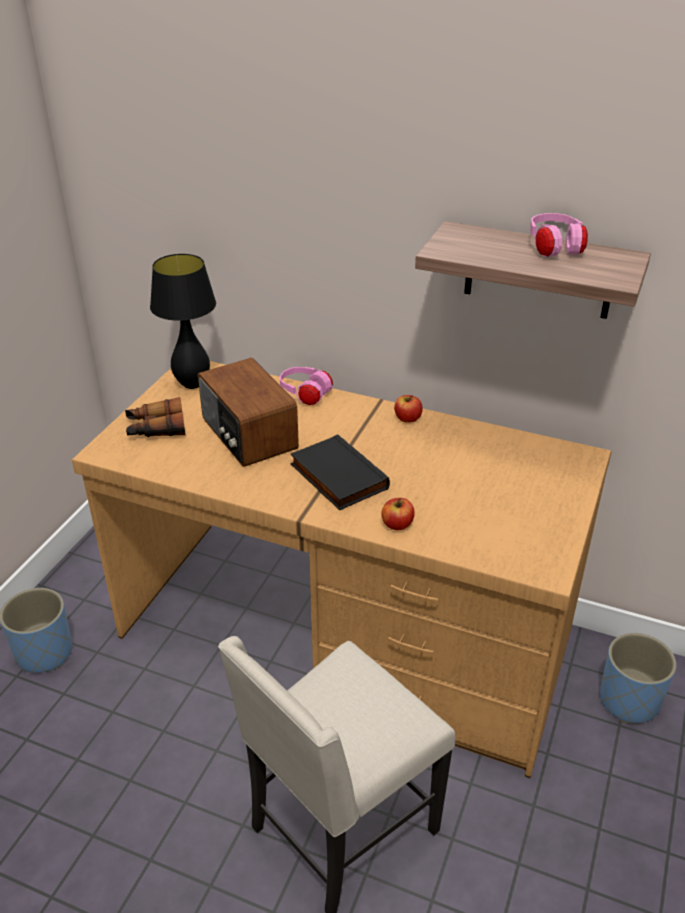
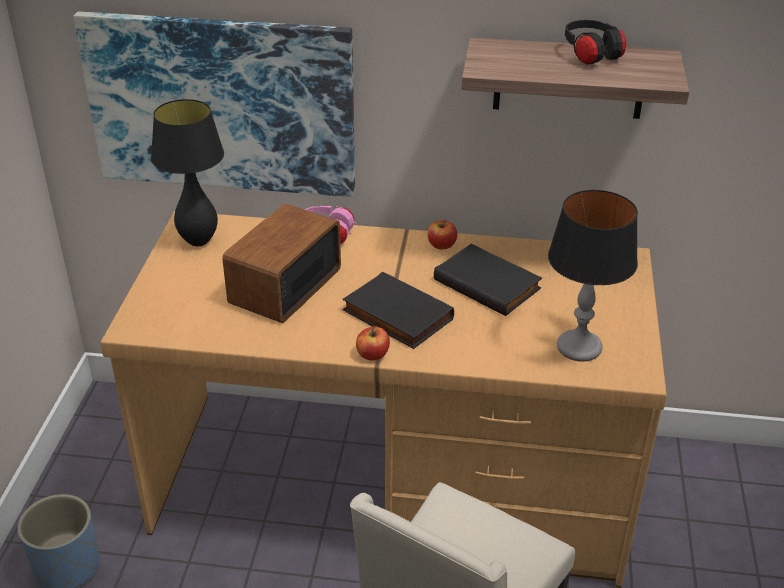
camera: 15 degrees left, 0 degrees up
(156, 428) = (180, 294): binoculars -> none
(225, 263) = (221, 104): none -> picture
(248, 434) = (283, 286): radio -> radio turned 75 degrees clockwise
(397, 524) = (477, 353): apple -> apple (373, 354)
(437, 460) = (489, 283): none -> black book
(500, 535) = (579, 347): none -> table lamp
(554, 249) = (591, 56): pink headphones -> black headphones
(629, 701) = (689, 494): blue planter -> none

